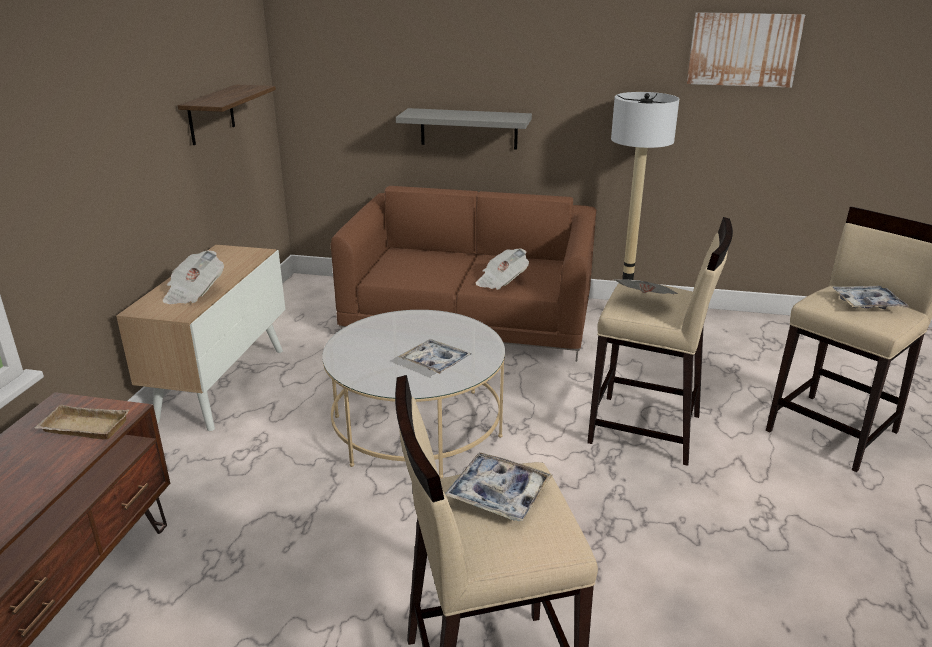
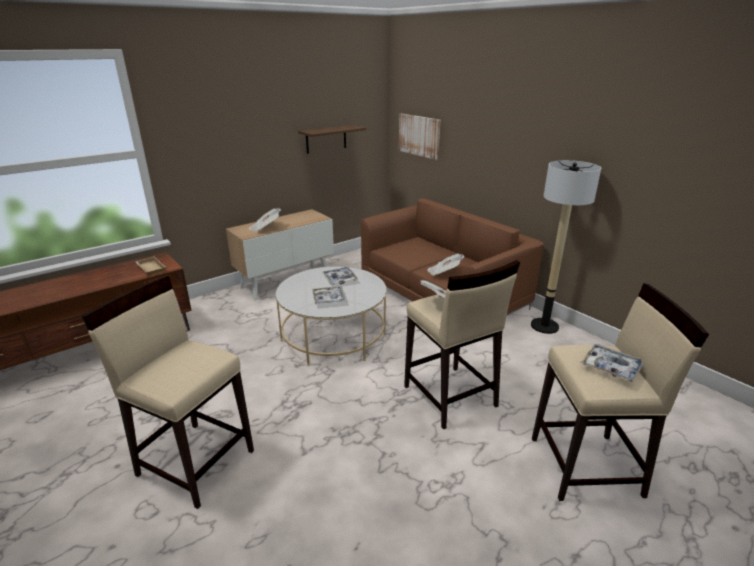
camera: 40 degrees right, 0 degrees up
(468, 128) = (477, 170): grey shelf -> none
(498, 494) = (188, 357): tray -> tray (340, 279)
(743, 49) = (670, 137): picture -> picture (419, 135)

